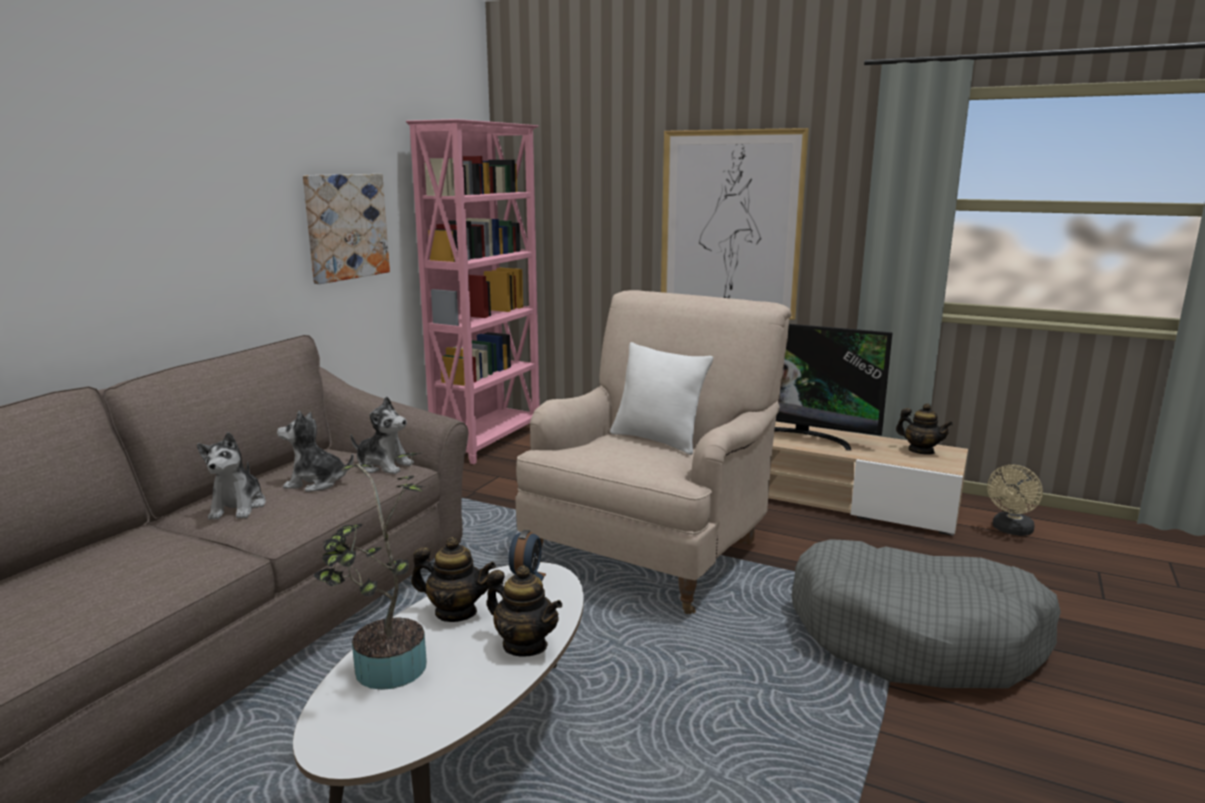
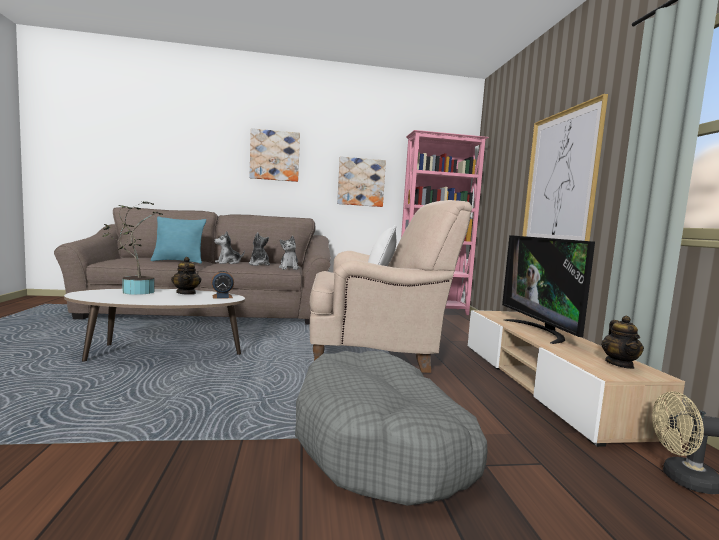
camera: 55 degrees right, 10 degrees down
(148, 561) = (178, 261): none -> turquoise pillow
(168, 189) = (275, 155): none -> picture
(525, 645) = (164, 301): teapot -> none

